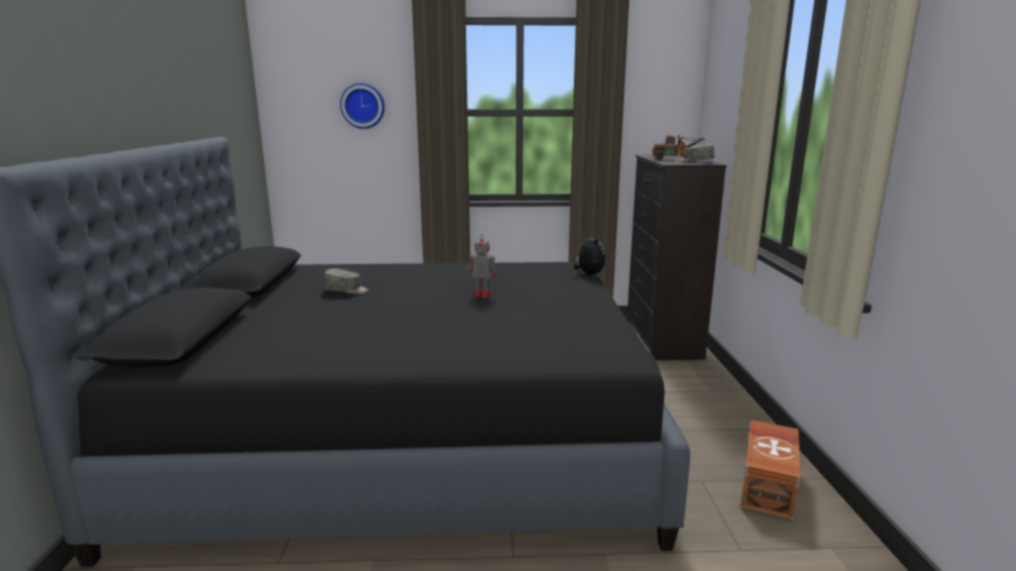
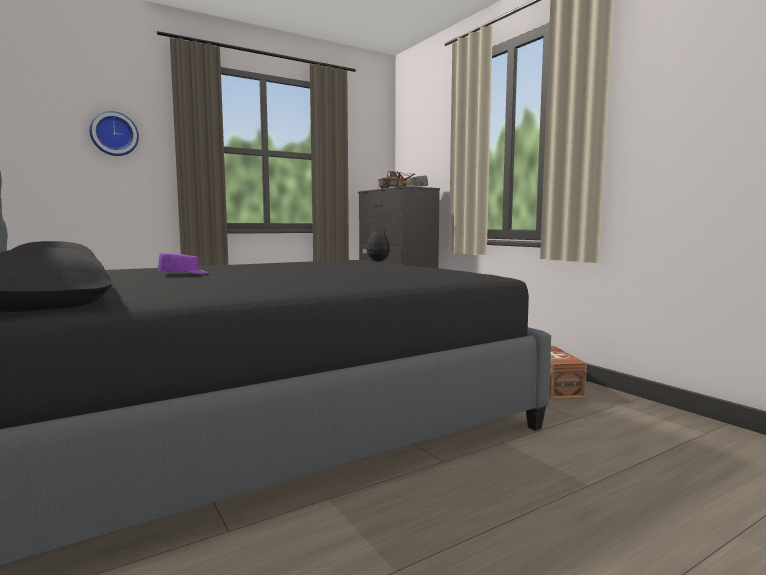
camera: 30 degrees left, 10 degrees down
(346, 291) = (183, 274): grey cap -> purple cap
(481, 294) = (318, 268): toy robot -> none

